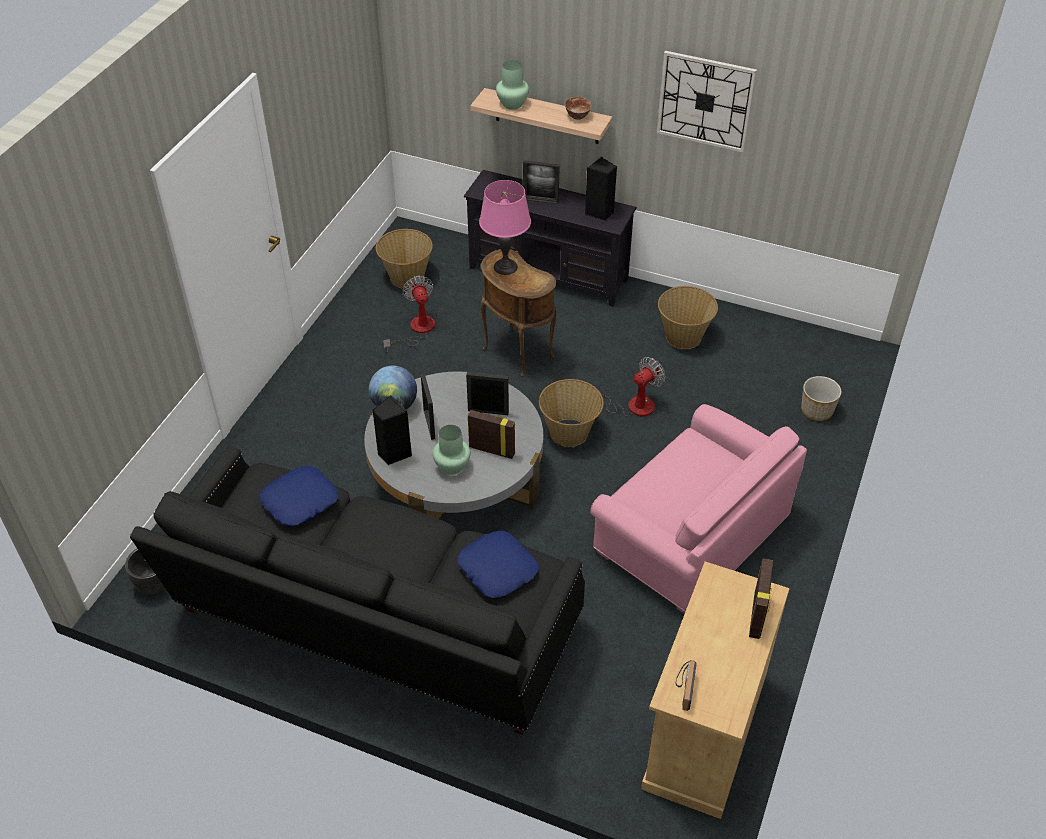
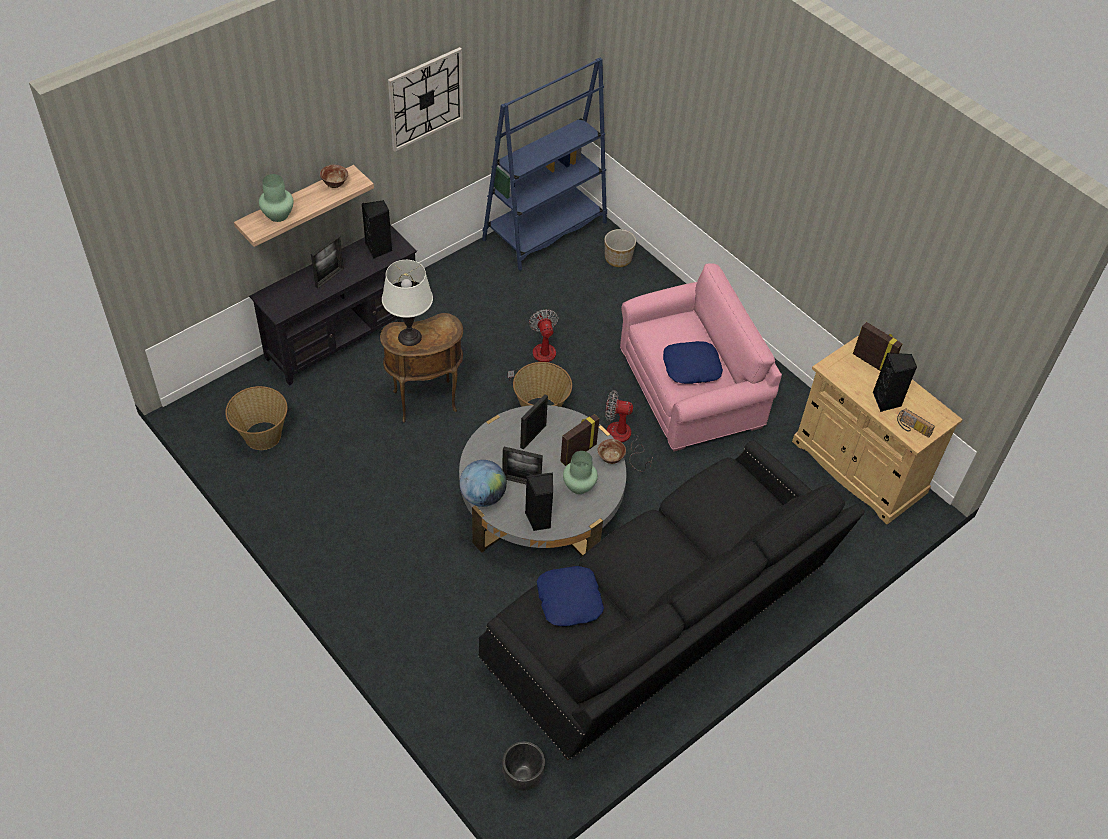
camera: 65 degrees left, 5 degrees up
(416, 330) = (341, 458): fan -> fan (623, 439)
(498, 569) = (718, 497): blue pillow -> blue pillow (691, 366)
(502, 476) = (610, 458): none -> bowl
(505, 267) = (410, 337): pink table lamp -> white table lamp
(683, 336) = (486, 290): basket -> none
(707, 649) = (887, 401): none -> black speaker
(798, 344) = (545, 231): none -> blue bookcase

